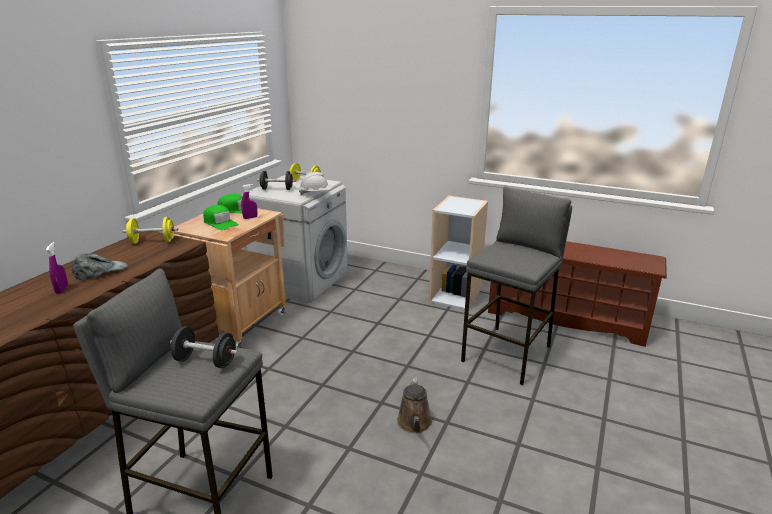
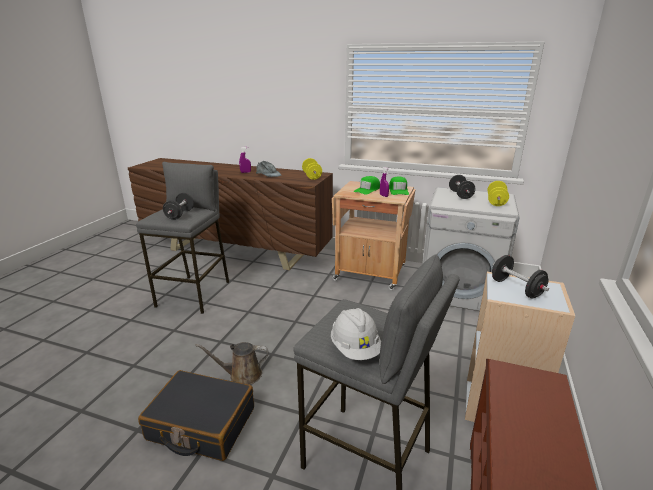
camera: 85 degrees right, 0 degrees up
(316, 194) = (462, 208): white hard hat -> white hard hat (355, 348)
(457, 206) = (516, 288): none -> black dumbbell
(486, 448) = (201, 424): none -> black suitcase

